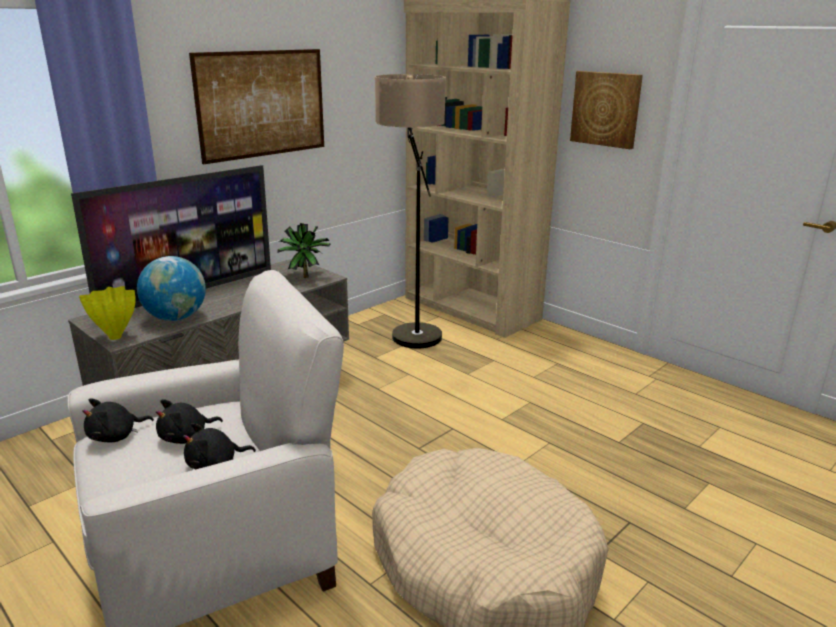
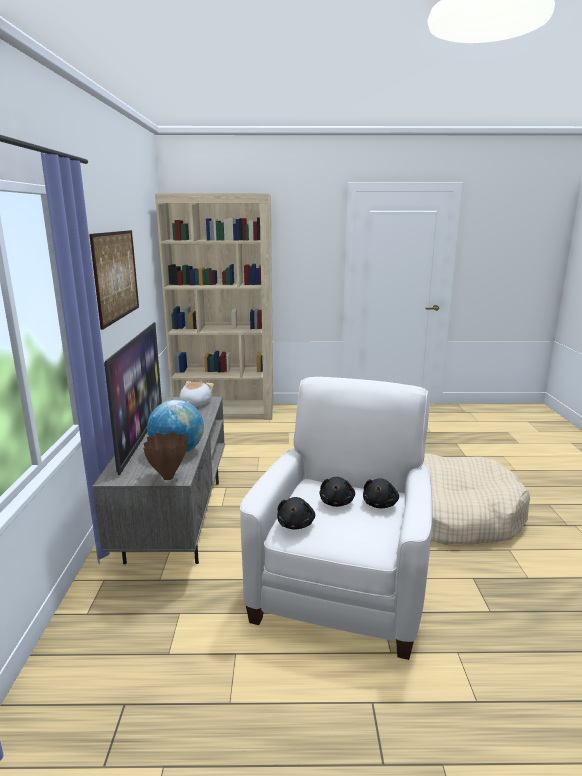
camera: 45 degrees left, 5 degrees down
(116, 337) = (169, 477): yellow vase -> brown vase
(304, 276) = (194, 404): potted plant -> plush toy
(412, 346) = (231, 442): floor lamp -> none
(606, 109) = (303, 261): picture -> none

